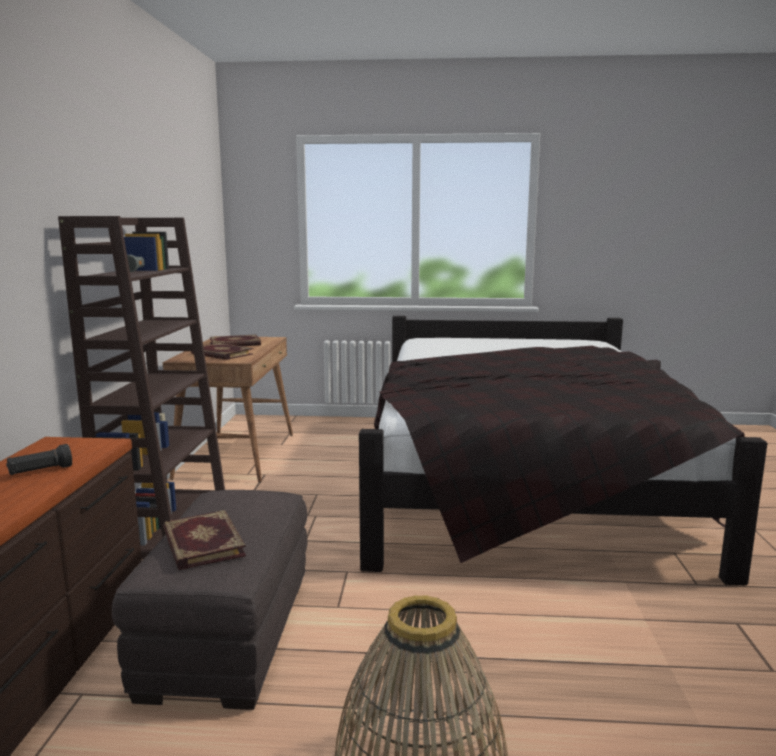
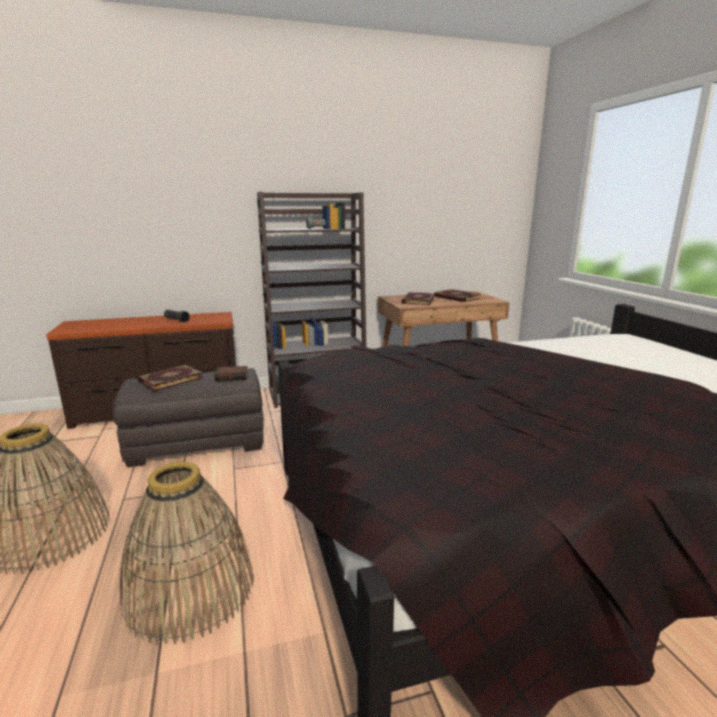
camera: 70 degrees right, 5 degrees up
(243, 501) = (232, 376): none -> book
(566, 646) = (189, 589): none -> basket

